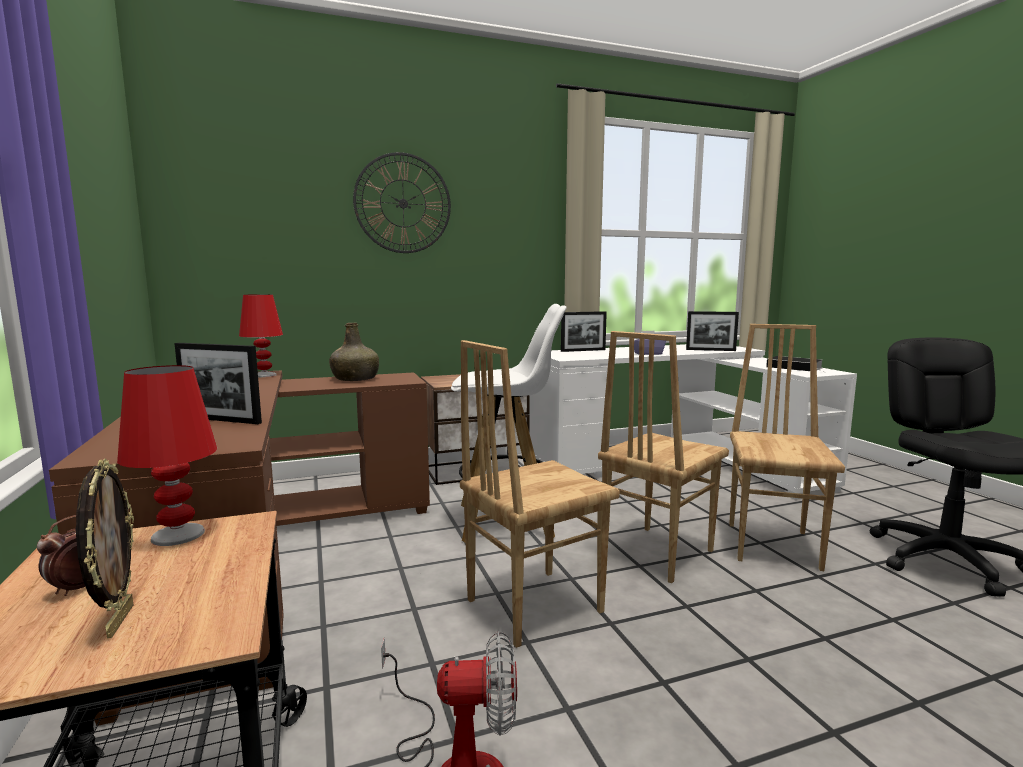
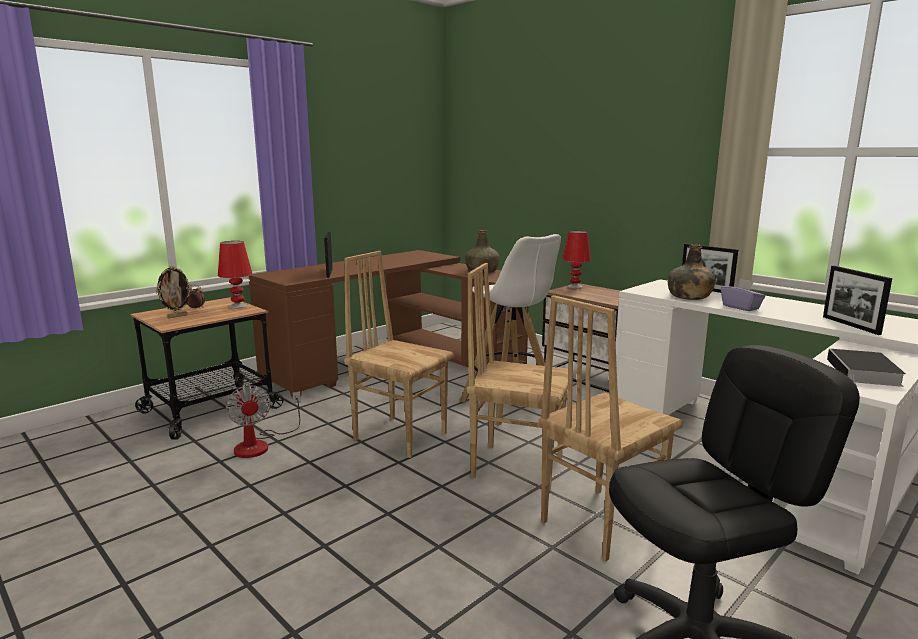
camera: 65 degrees right, 5 degrees up
(264, 375) = (439, 257): red table lamp -> red table lamp (575, 287)
(403, 203) = (580, 131): wall clock -> none
(602, 355) = (689, 296): none -> green bottle
(774, 545) = (599, 522): brown chair -> brown chair turned 150 degrees clockwise

